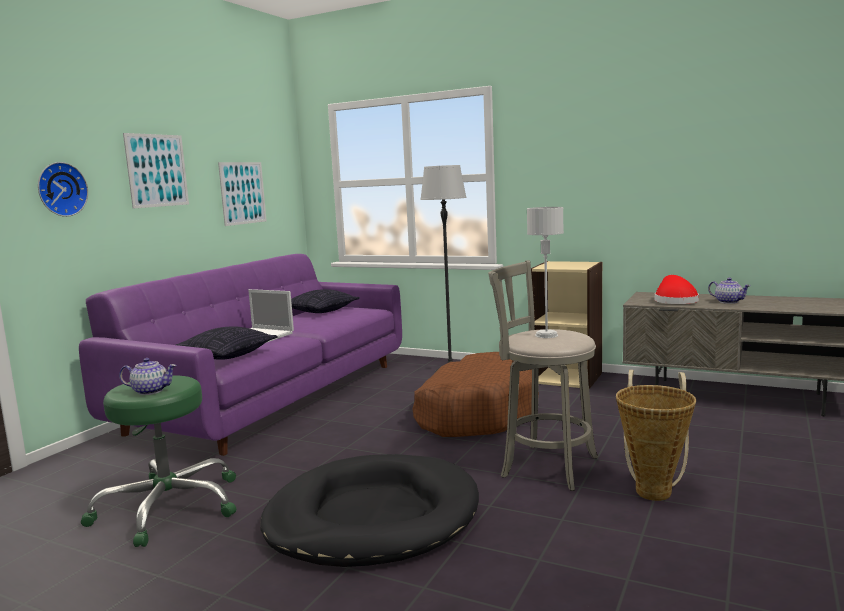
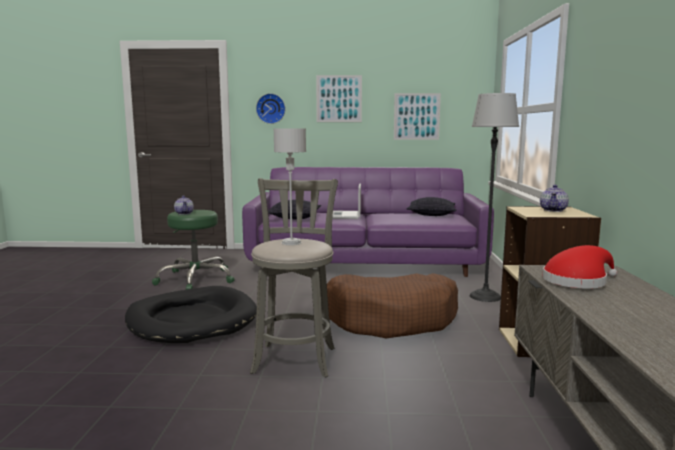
camera: 65 degrees right, 0 degrees up
(654, 489) = (267, 408): basket -> none
(728, 302) = (622, 304): teapot -> teapot (553, 210)

